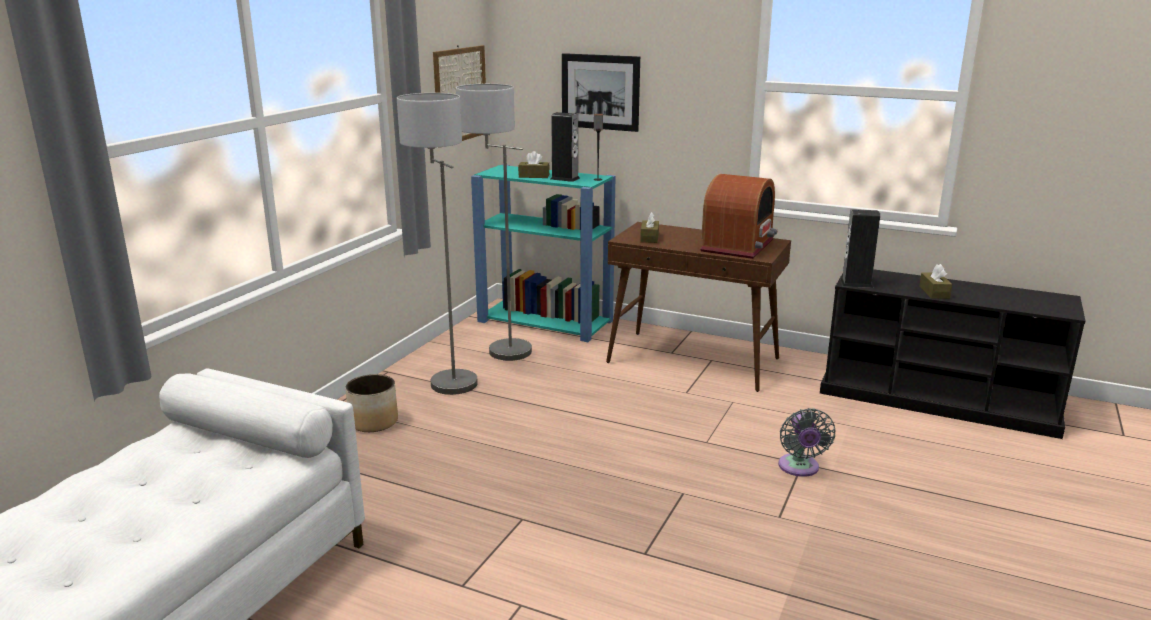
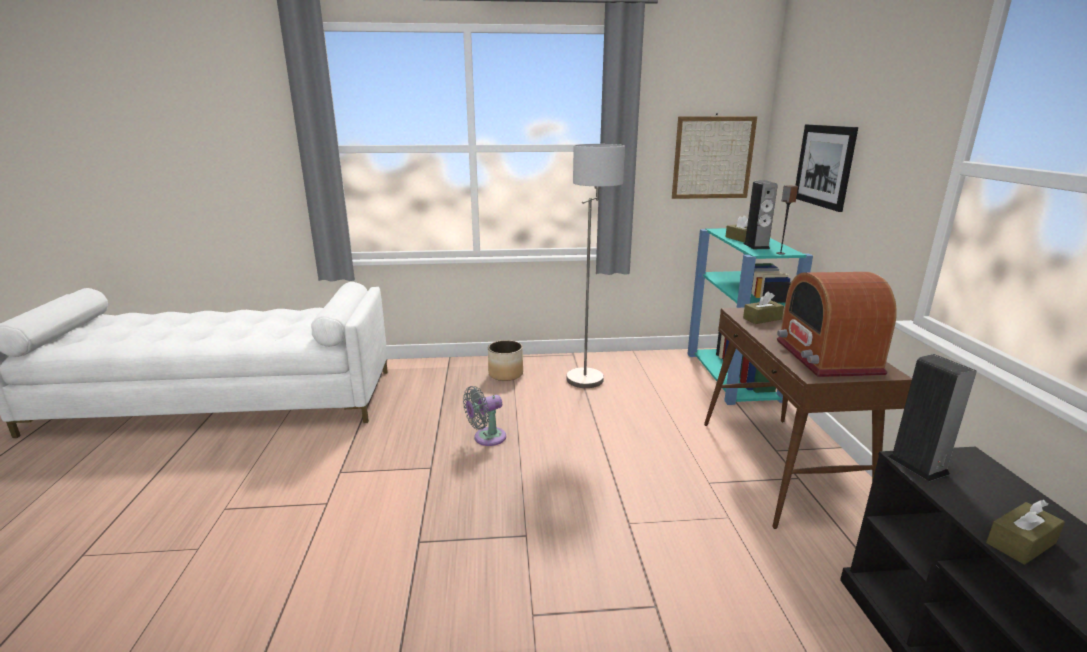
camera: 60 degrees right, 0 degrees up
(499, 349) = (658, 376): grey floor lamp -> none
(738, 245) = (826, 357): radio -> radio turned 90 degrees clockwise
(799, 468) = (642, 606): grey fan -> grey fan (486, 438)

